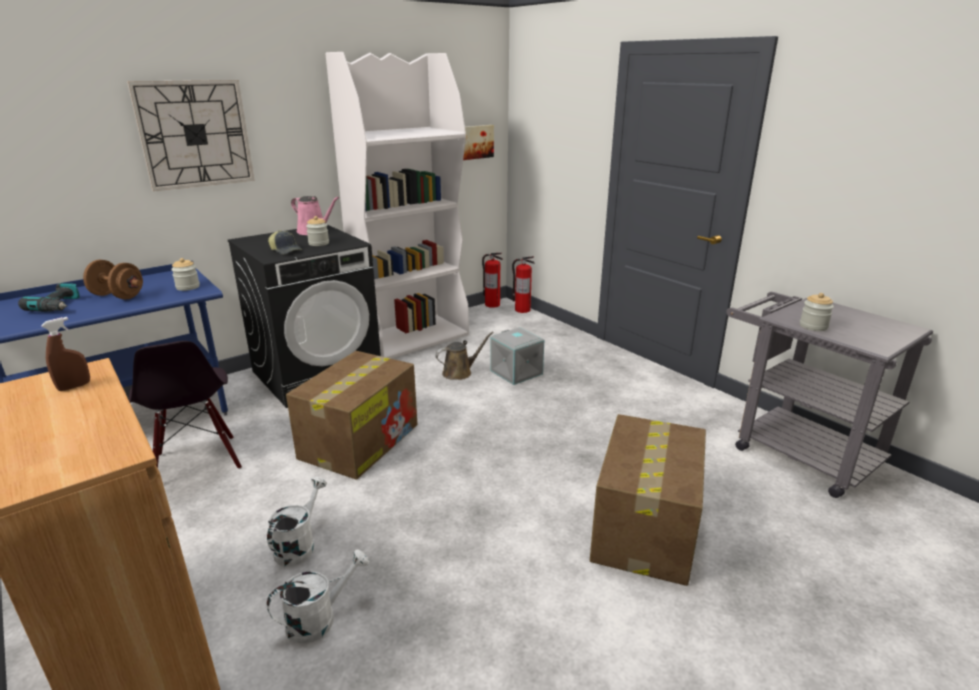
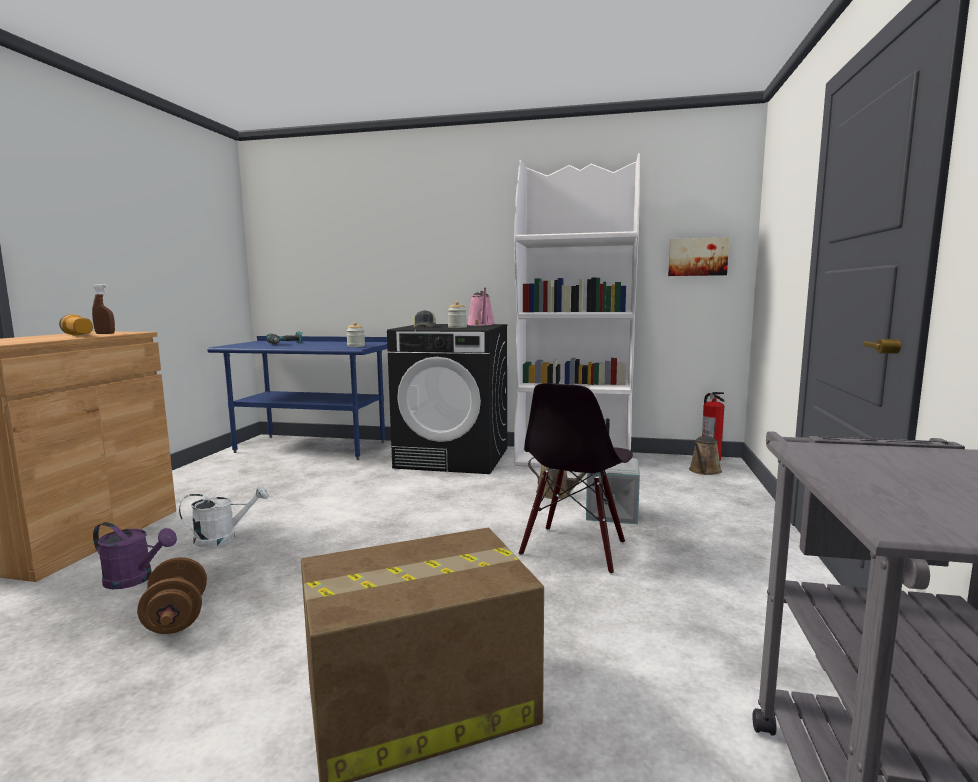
camera: 50 degrees right, 15 degrees down
(72, 404) = (78, 335): none -> flashlight
(118, 296) = (317, 345): brown dumbbell -> brown dumbbell (177, 618)
(195, 134) = (411, 238): wall clock -> none
(197, 462) = (292, 475): black chair -> black chair (574, 549)
(319, 618) = (135, 579): white watering can -> purple watering can
(360, 440) = (385, 503): cardboard box -> none
(506, 317) = (704, 471): none -> brown watering can
(522, 310) = (738, 471): fire extinguisher -> none
(813, 326) = (843, 468): jar -> none

